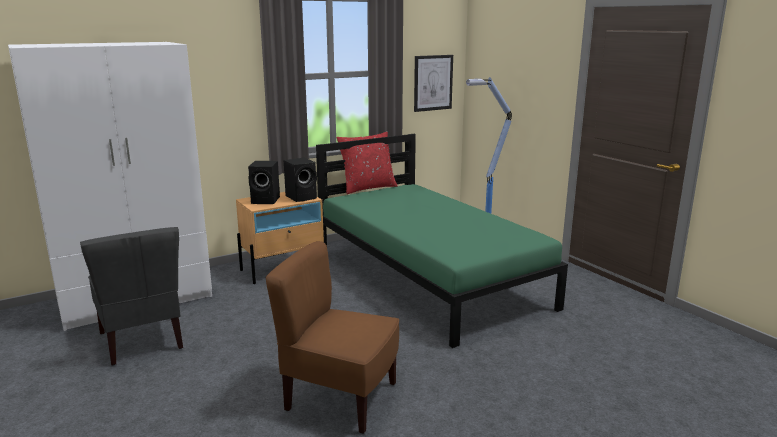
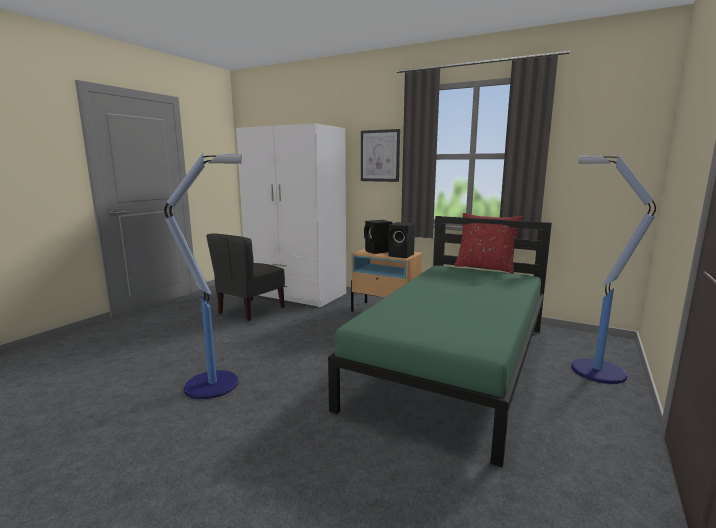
camera: 60 degrees right, 5 degrees down
(340, 398) = (214, 384): brown chair -> floor lamp
(433, 83) = (605, 170): picture -> picture (380, 156)

